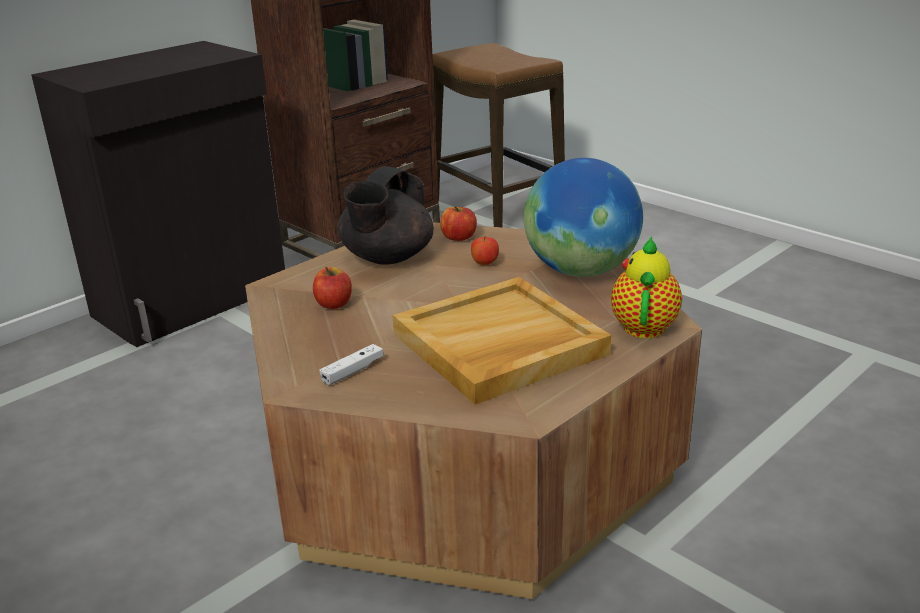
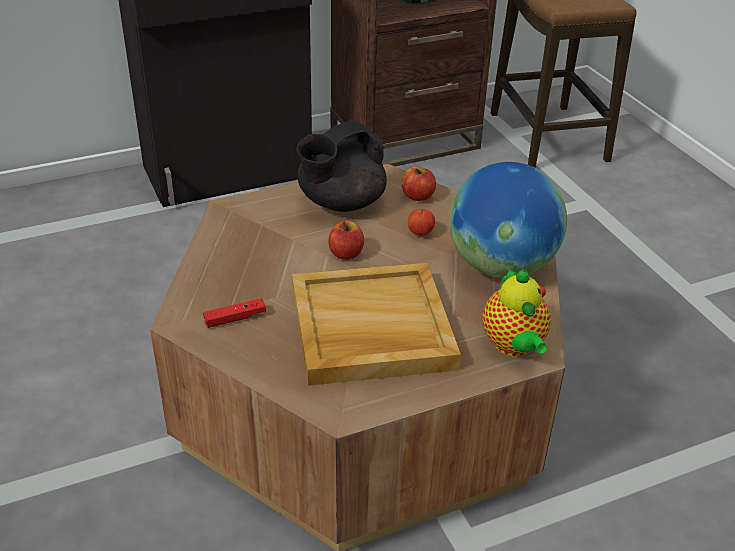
camera: 20 degrees right, 10 degrees up
(334, 304) = (265, 242): apple -> apple (346, 253)
(352, 371) = (235, 318): white game controller -> red game controller
(644, 325) = (513, 347): teapot -> teapot turned 135 degrees clockwise

